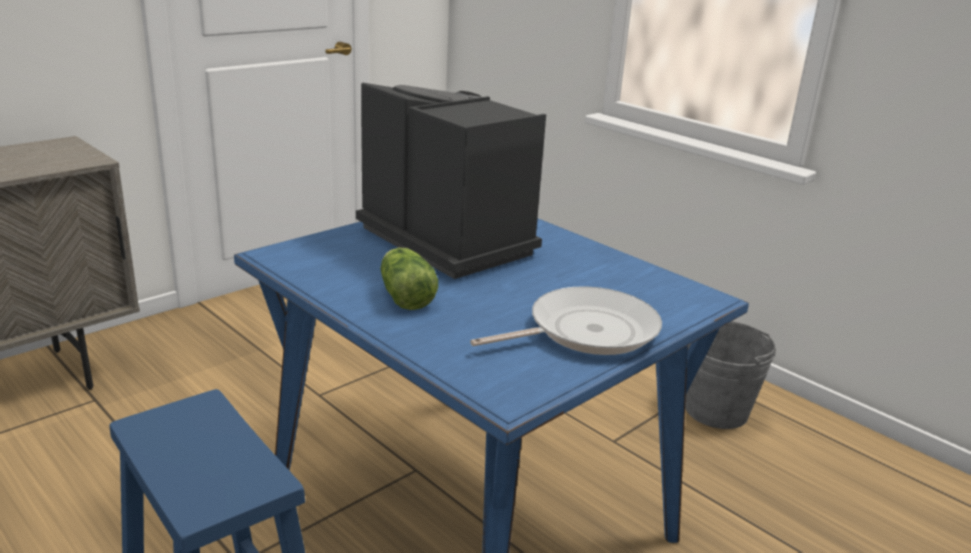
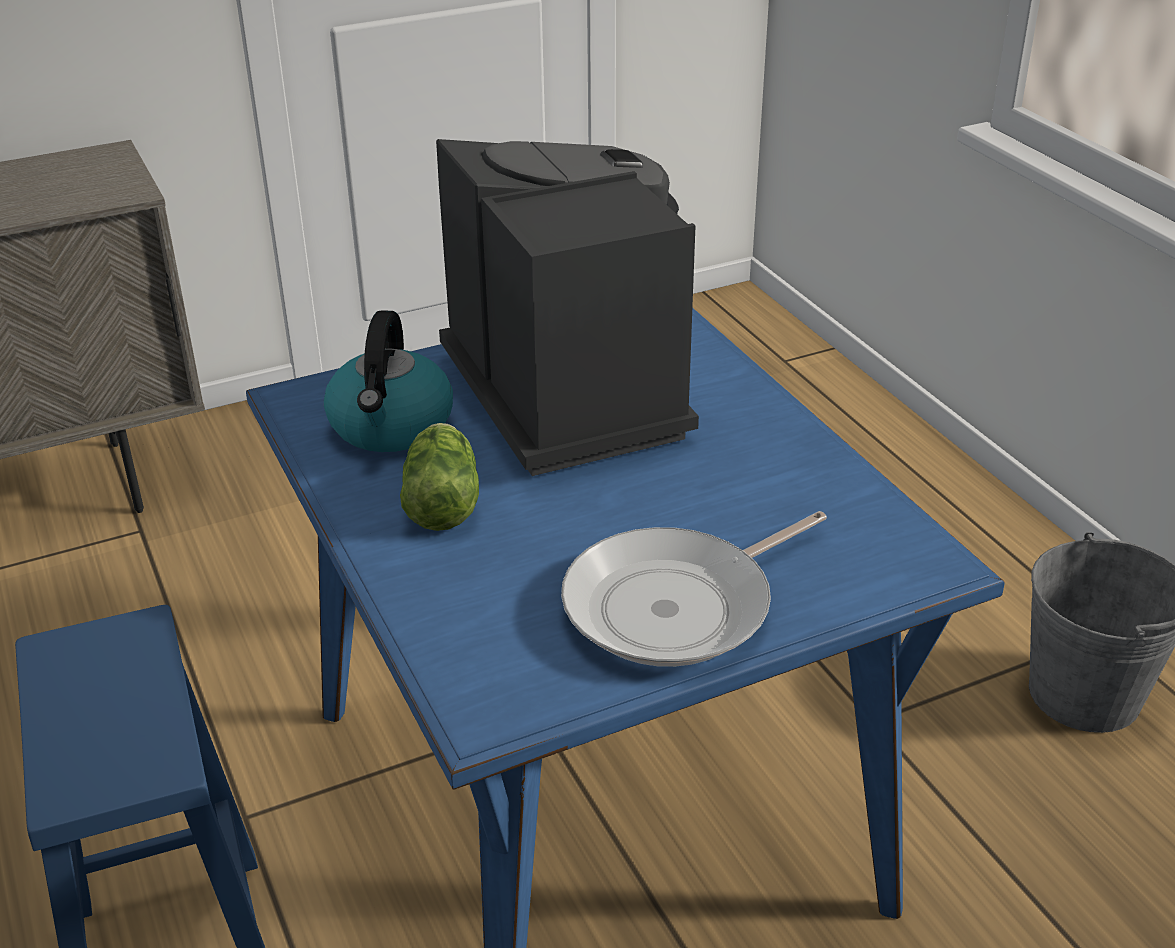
camera: 20 degrees right, 10 degrees up
(347, 263) = (391, 426): none -> kettle
(585, 331) = (678, 606): frying pan -> frying pan turned 150 degrees clockwise

